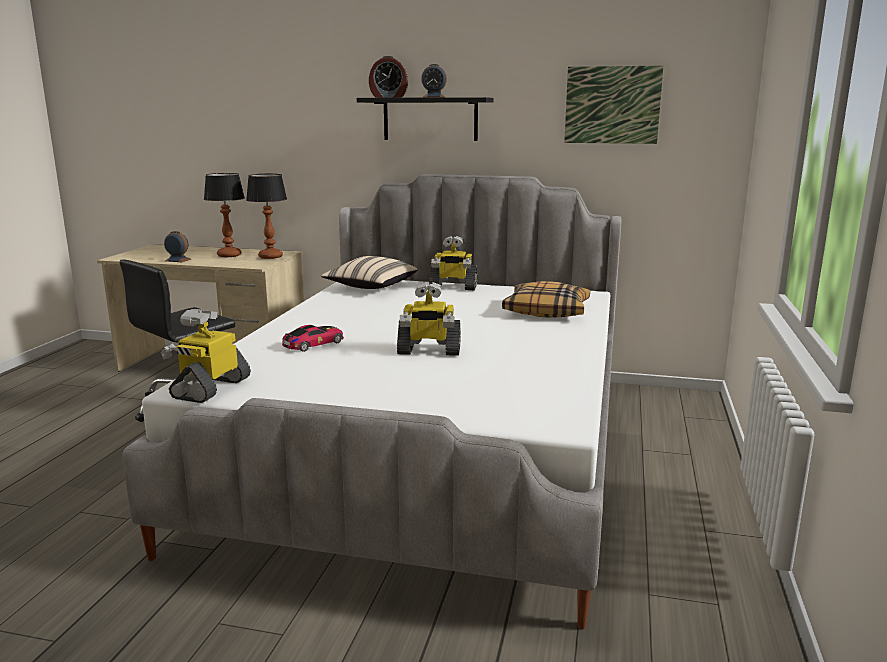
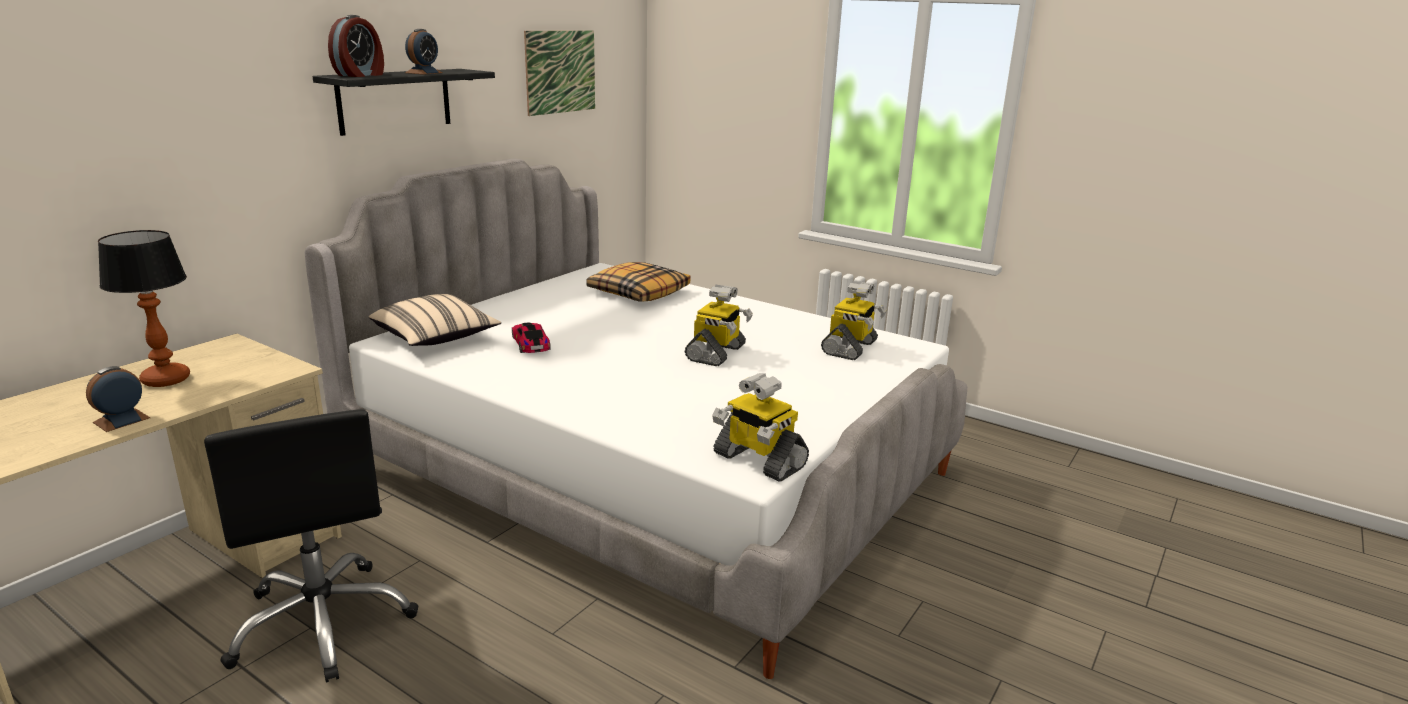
camera: 70 degrees left, 5 degrees up
(271, 257) = (242, 354): table lamp -> none
(313, 344) = (646, 396): toy car -> toy car (531, 344)
(453, 287) = (499, 306): toy robot -> toy robot (850, 348)

